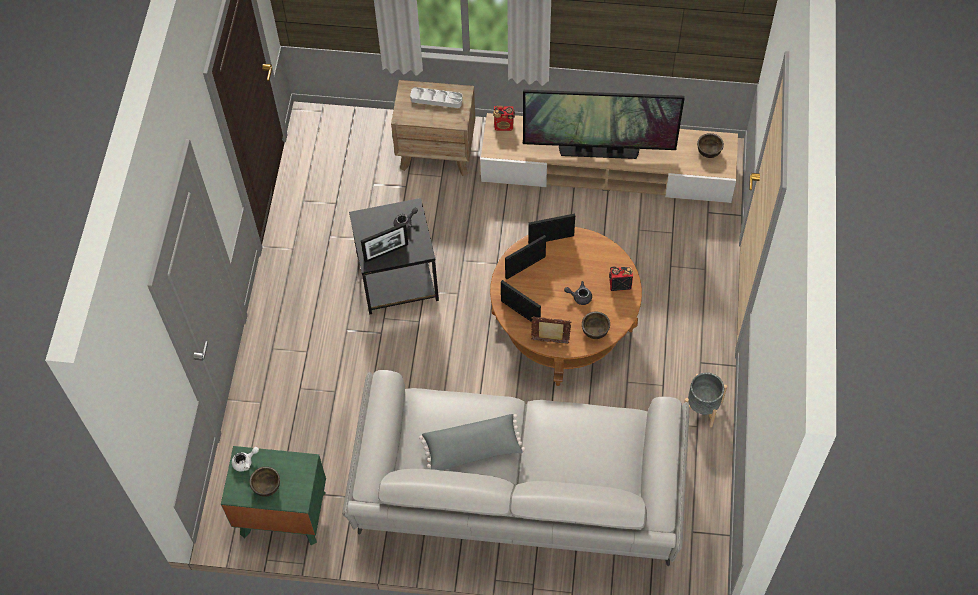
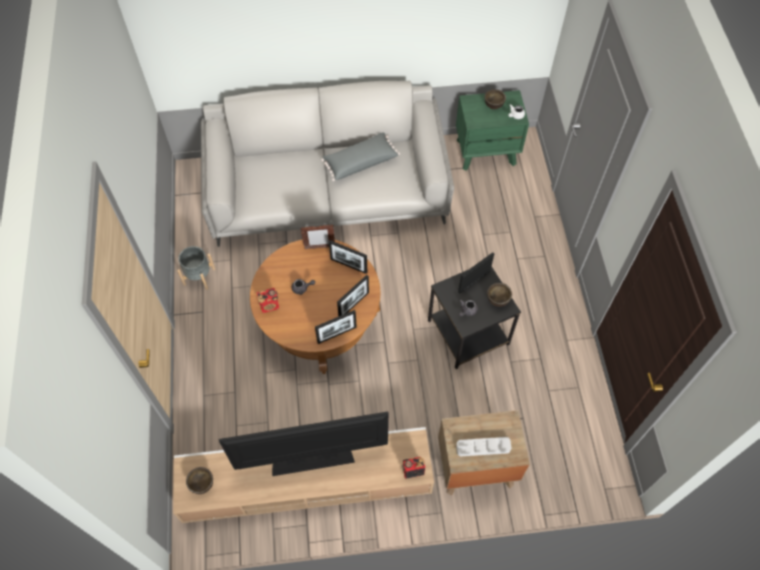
camera: 165 degrees right, 0 degrees up
(595, 330) = (284, 263): brown bowl -> brown bowl (498, 299)

